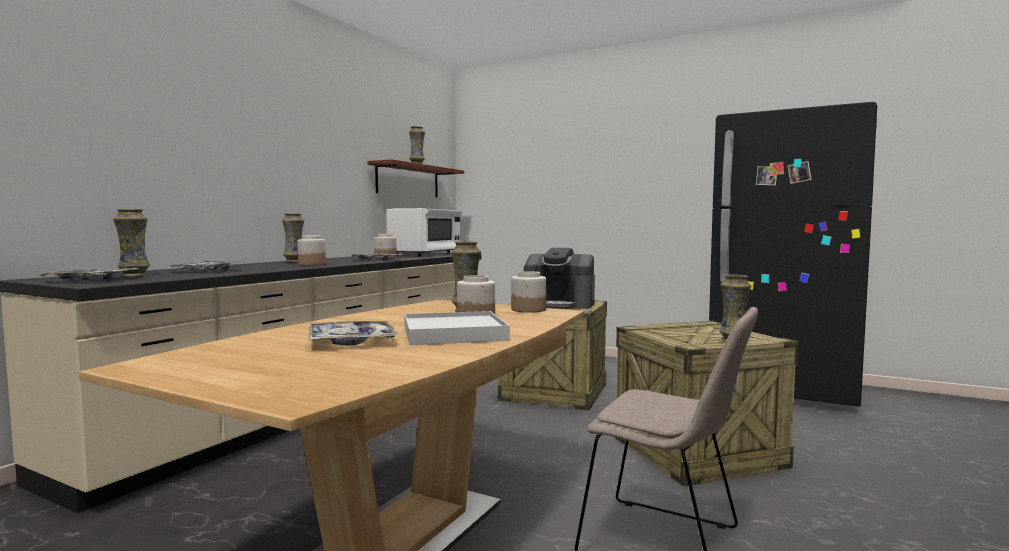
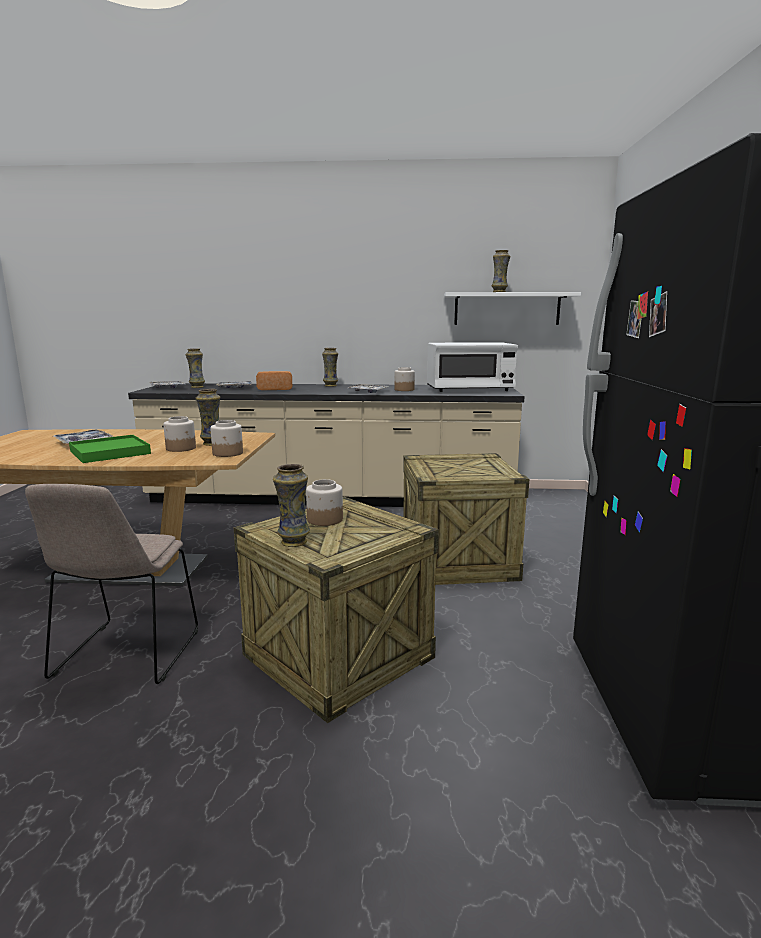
camera: 65 degrees right, 10 degrees up
(267, 267) = (275, 389): none -> bread
(312, 264) = (308, 390): jar -> jar (324, 520)
(408, 181) = (507, 309): brown shelf -> white shelf
(454, 333) = (110, 452): white tray -> green tray
(559, 304) = (462, 467): coffee machine -> none

